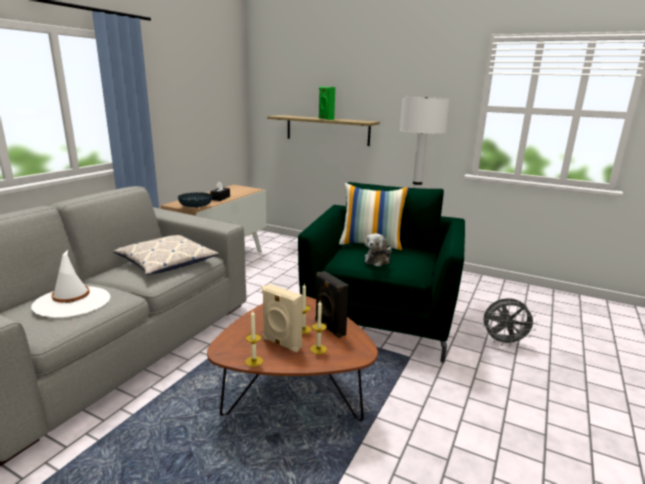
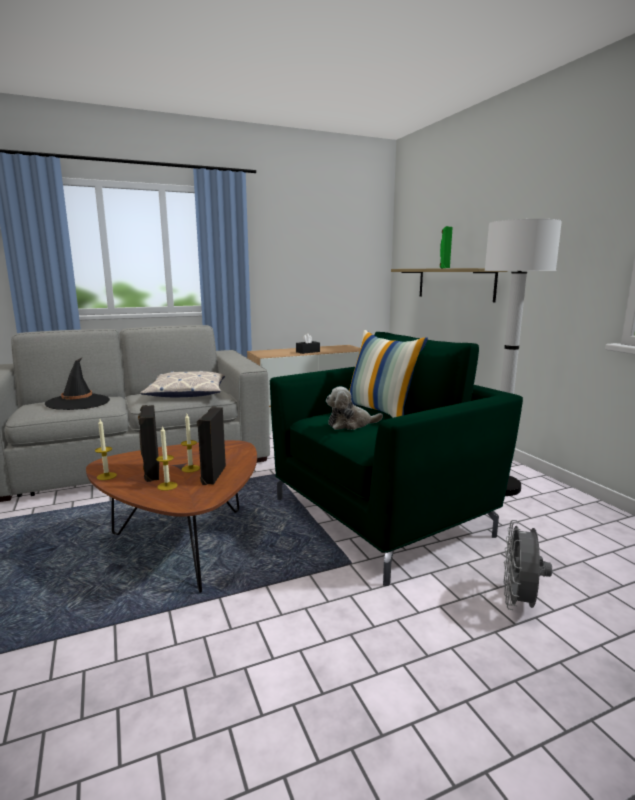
camera: 40 degrees right, 5 degrees down
(72, 302) = (78, 402): white hat -> black hat
(196, 207) = (268, 355): bowl -> none
(281, 344) = (151, 472): beige speaker -> black speaker
(503, 342) = (519, 603): grey fan -> grey fan turned 60 degrees clockwise

